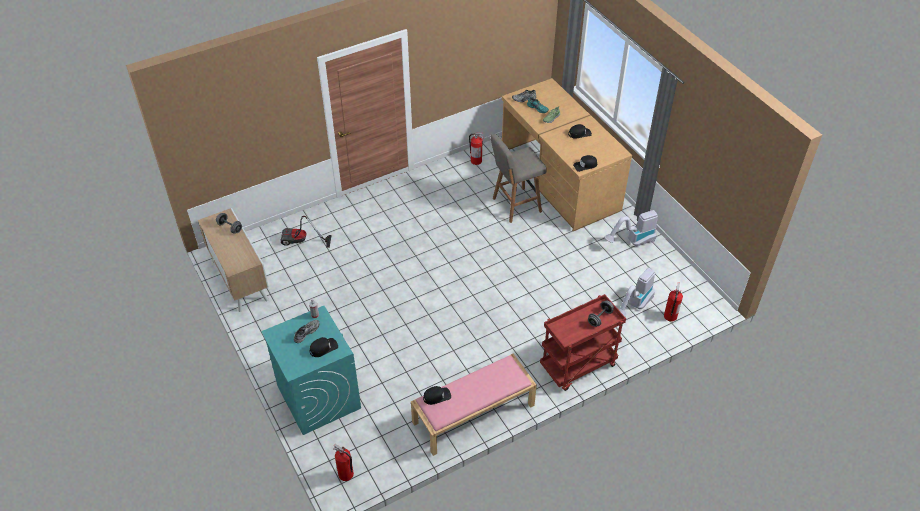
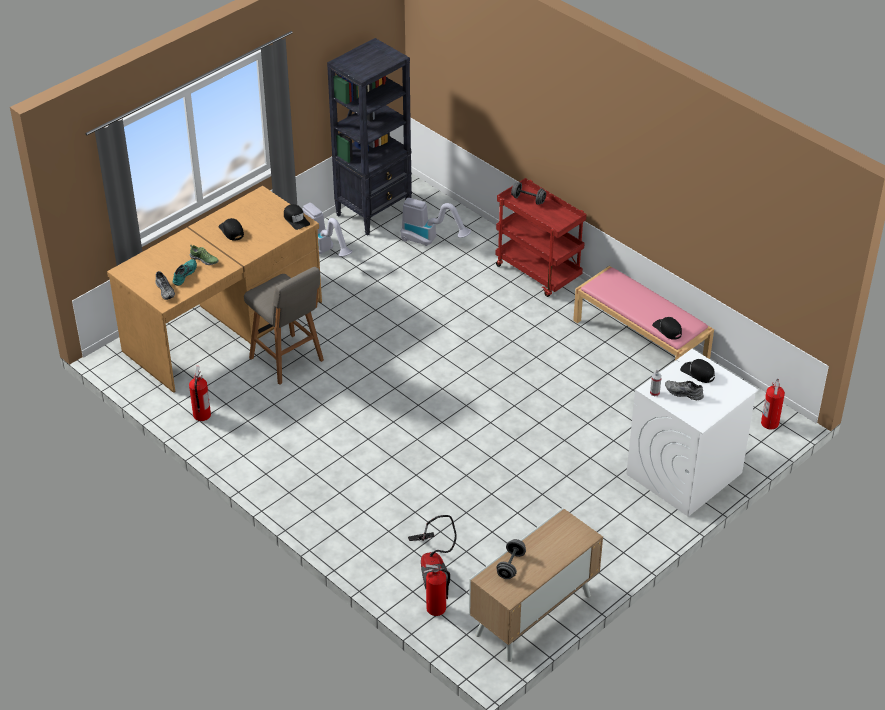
camera: 105 degrees left, 5 degrees down
(318, 396) = (684, 474): turquoise washing machine -> white washing machine
(670, 316) = (436, 214): fire extinguisher -> fire extinguisher (436, 609)
(678, 278) = (374, 212): none -> black bookcase

